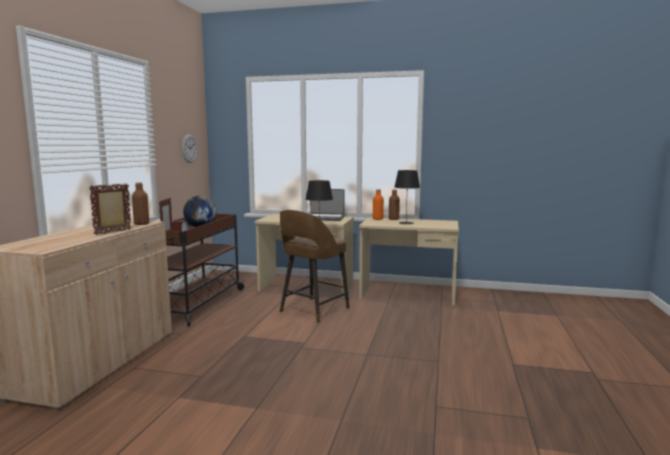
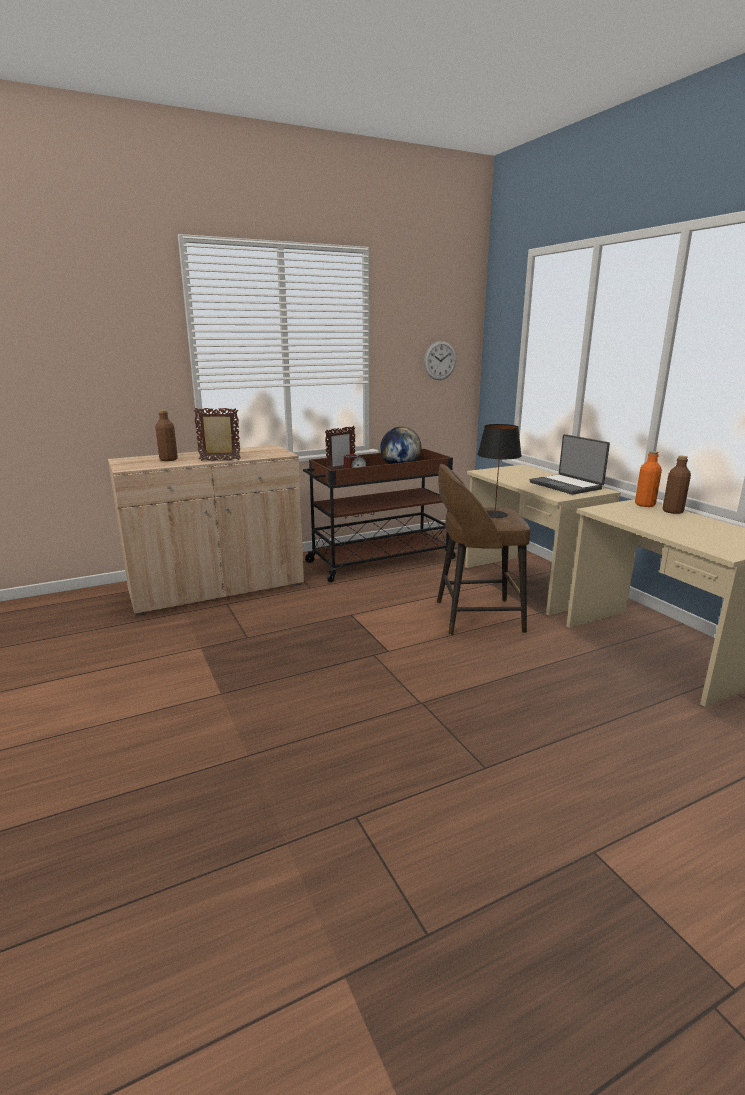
camera: 50 degrees right, 10 degrees up
(141, 223) = (272, 454): brown bottle -> brown bottle (168, 459)
(406, 223) = (669, 524): black table lamp -> none

